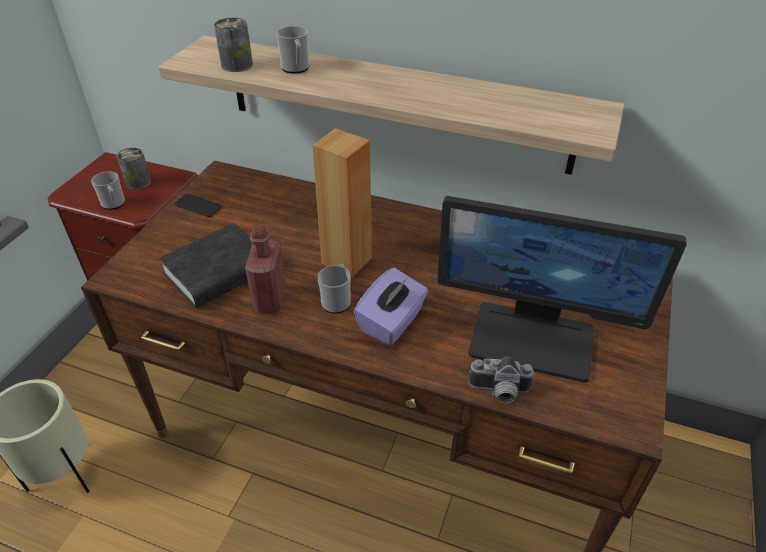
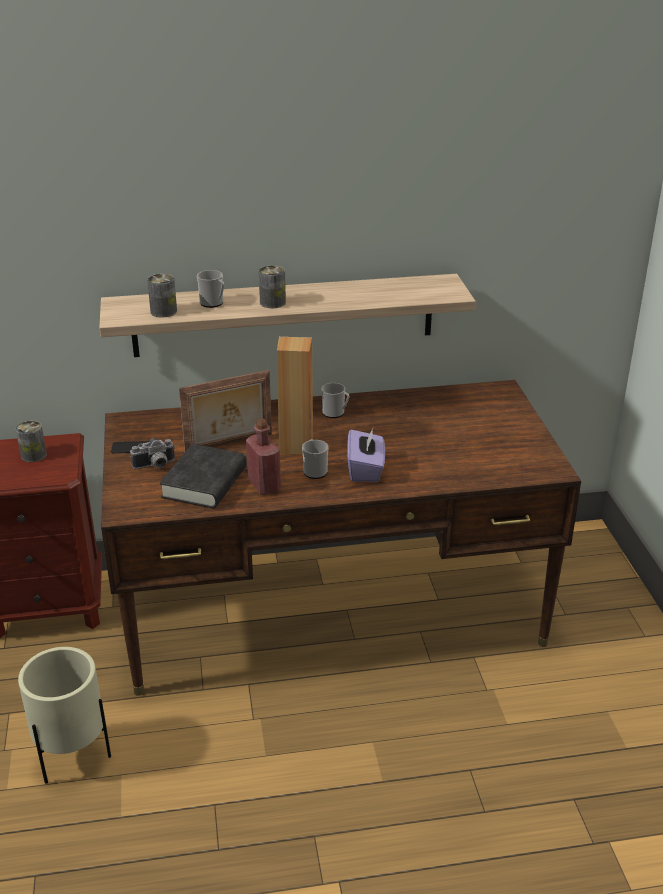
camera: 30 degrees left, 10 degrees down
(114, 204) = (32, 477): mug -> mug (335, 413)
(285, 233) = (229, 444): none -> picture frame
(358, 84) = (272, 302): none -> can
(499, 392) = (467, 482): camera -> camera (155, 466)
(533, 339) = (464, 449): monitor -> none

